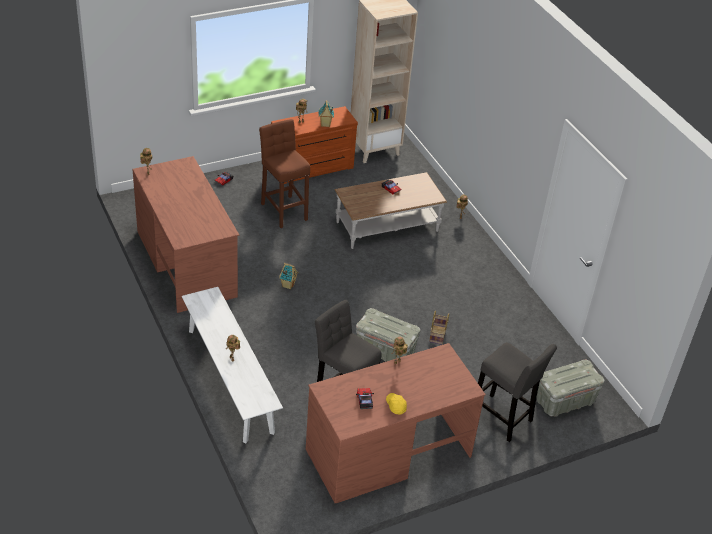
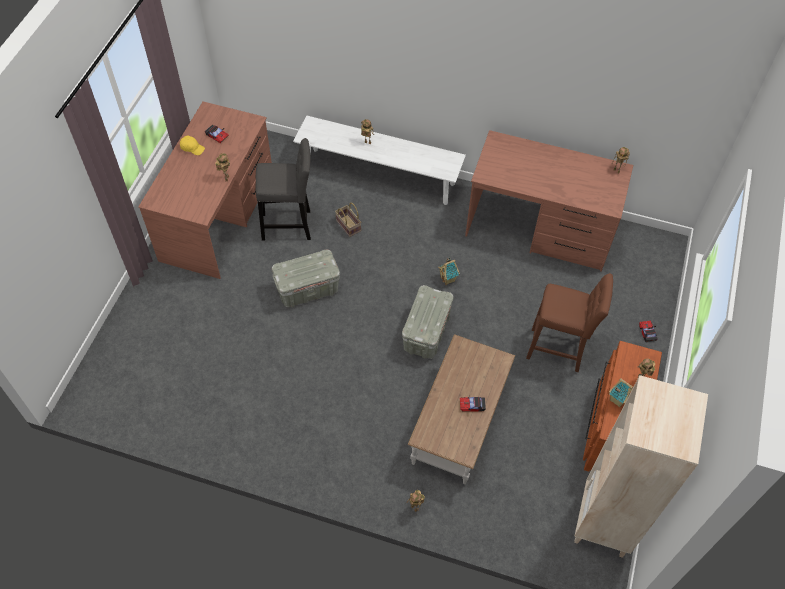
camera: 135 degrees right, 15 degrees up
(438, 335) = (284, 342): basket -> basket (347, 225)
(503, 419) = (161, 311): grey stool -> none
(564, 401) = (125, 370): grey storage box -> grey storage box (426, 332)

